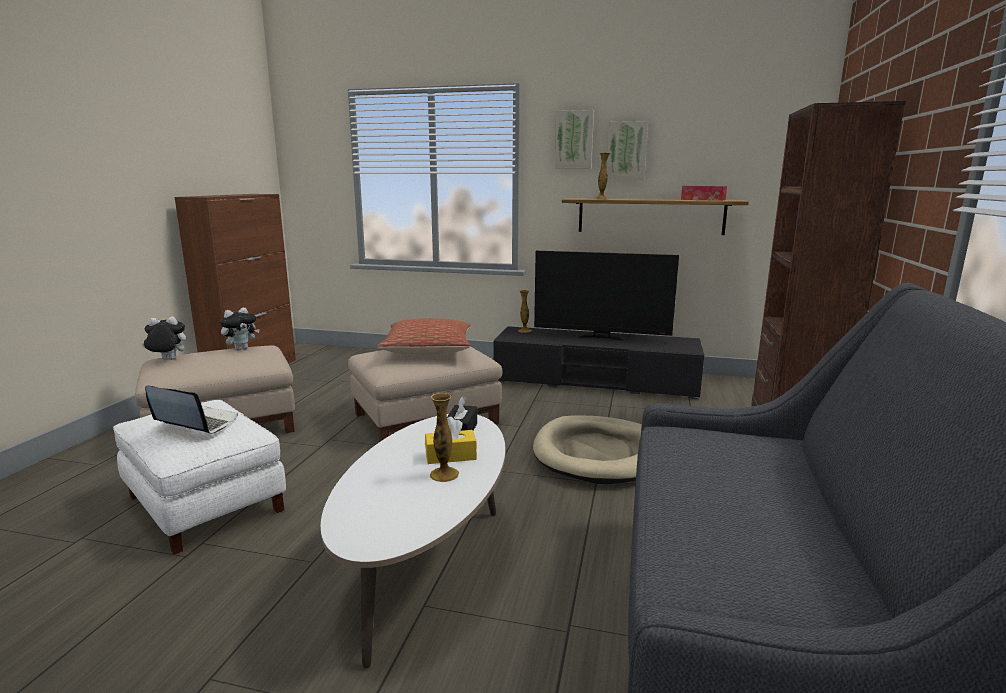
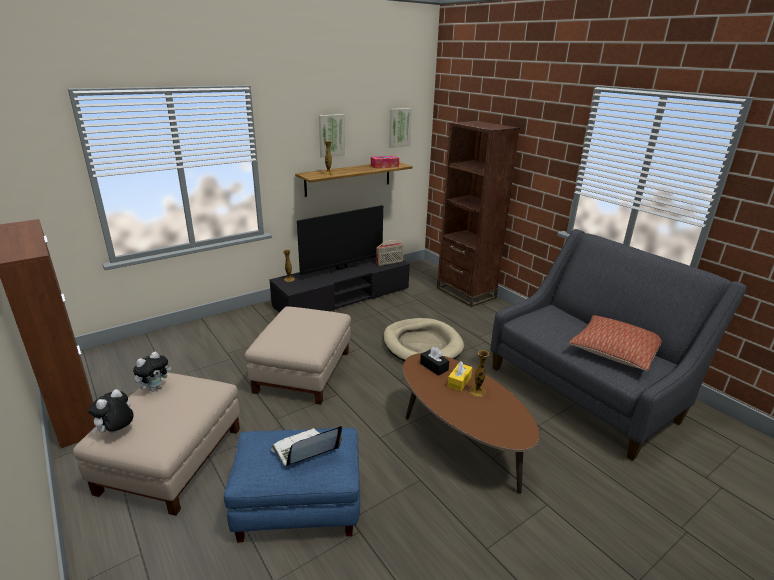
camera: 50 degrees left, 10 degrees up
(204, 504) = (298, 505): white ottoman -> blue ottoman
(241, 349) = (155, 388): plush toy -> plush toy turned 45 degrees clockwise
(428, 350) = (298, 323): pillow -> pillow (614, 351)
(428, 562) = (459, 441): white coffee table -> brown coffee table
(574, 139) = (295, 129): picture -> picture (399, 127)
(675, 348) = (389, 263): none -> radio

